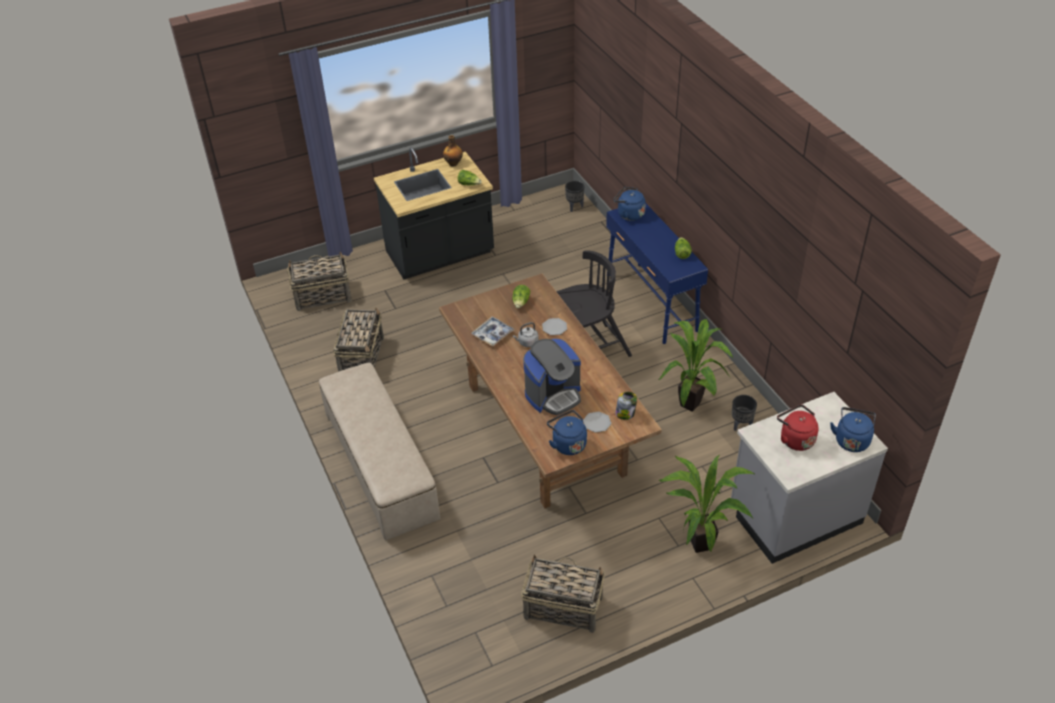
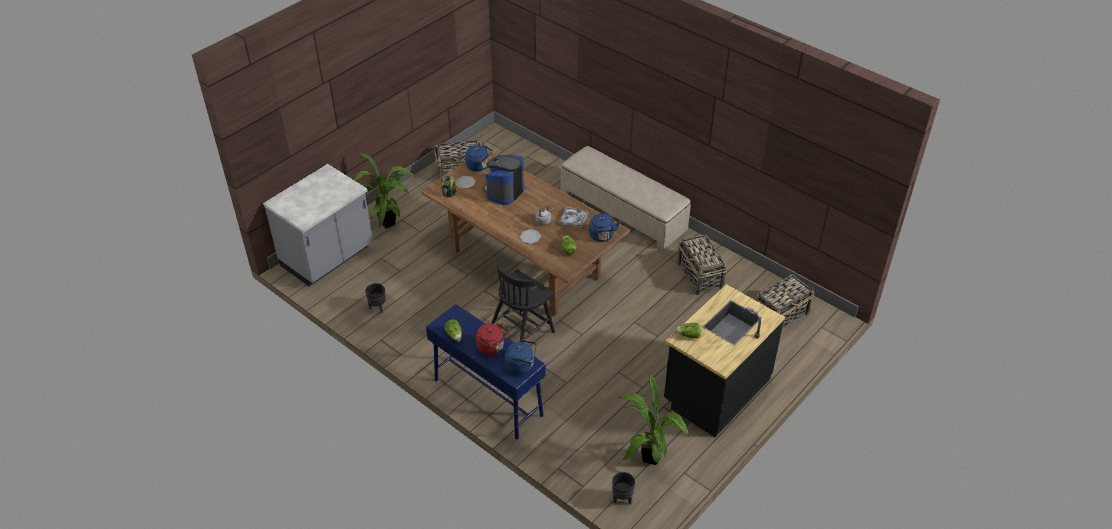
camera: 155 degrees right, 0 degrees up
(453, 163) = (724, 357): bottle -> none
(692, 402) = (421, 315): potted plant -> potted plant (650, 461)
(795, 439) = (326, 192): red kettle -> red kettle (492, 348)
(851, 440) = (288, 201): blue kettle -> blue kettle (602, 236)

